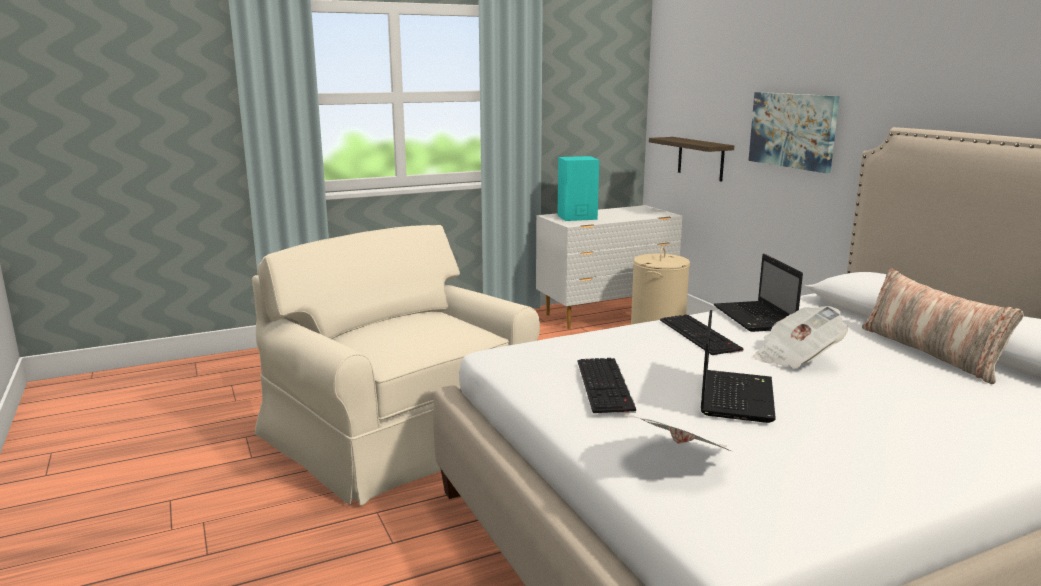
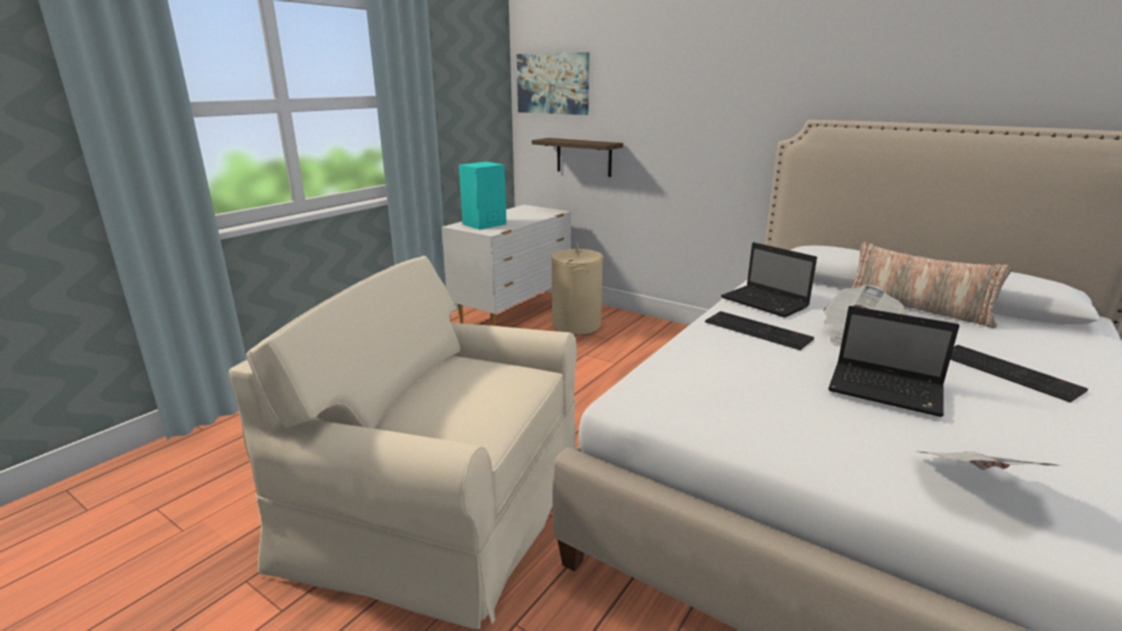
camera: 30 degrees left, 5 degrees up
(606, 386) = (788, 413): keyboard -> keyboard (1010, 372)
(735, 396) = (888, 391): laptop -> laptop turned 135 degrees clockwise
(793, 130) = (689, 126): picture -> picture (553, 83)

